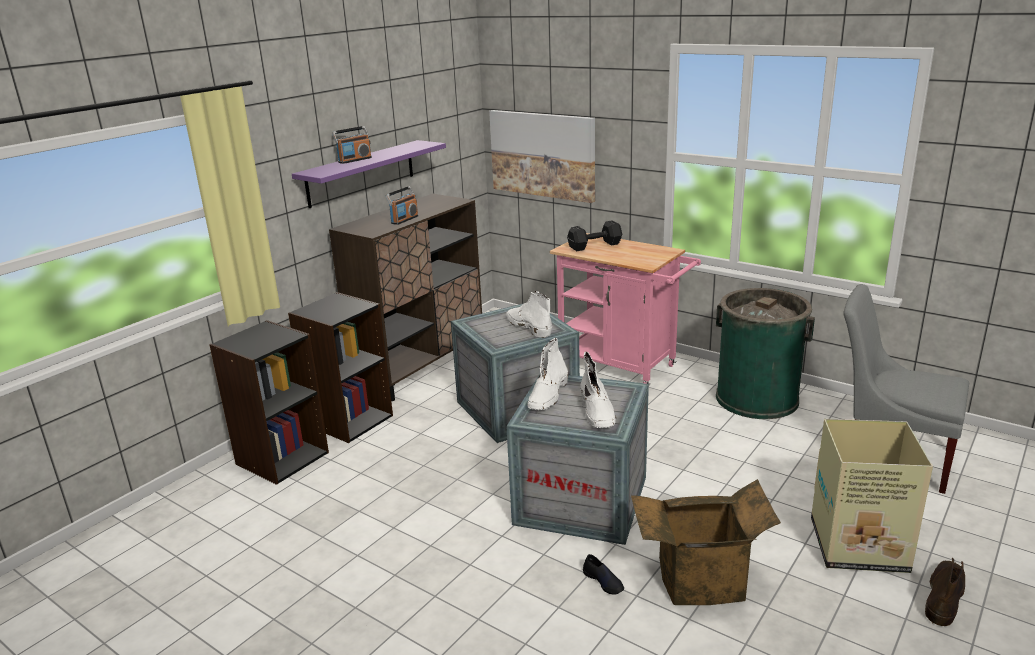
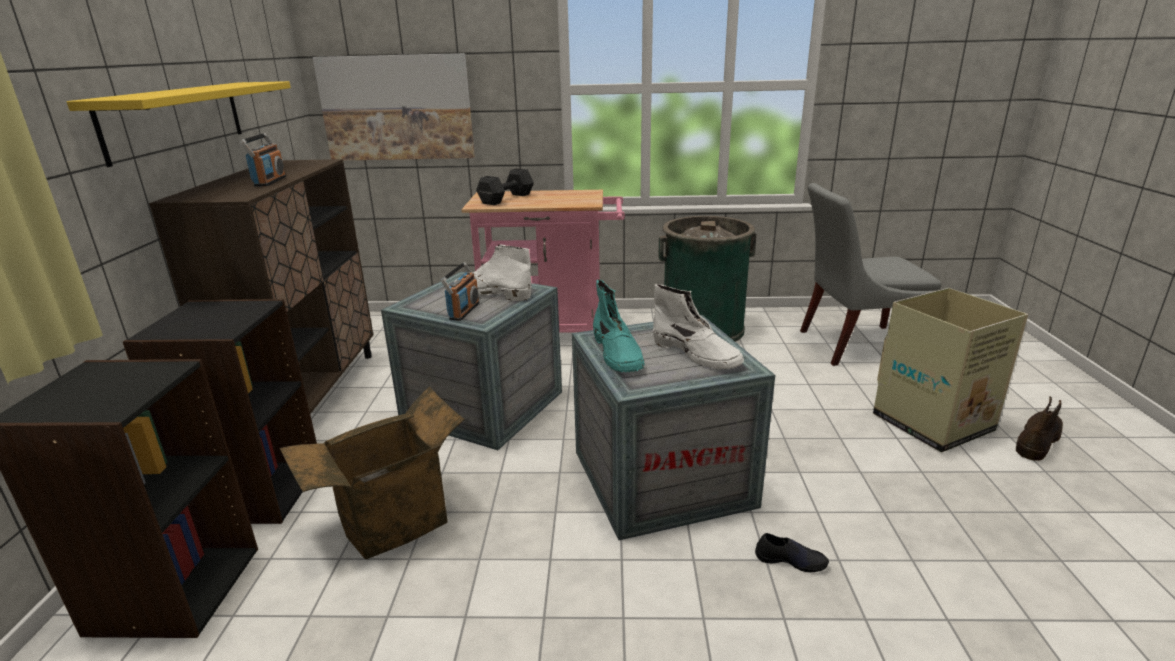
camera: 35 degrees left, 0 degrees up
(354, 160) = (170, 91): radio -> radio (463, 311)
(361, 173) = (176, 119): purple shelf -> yellow shelf
(548, 395) = (618, 354): white boot -> turquoise boot
(700, 582) = (871, 514): cardboard box -> cardboard box (392, 522)
(944, 596) = (1038, 440): brown boot -> brown boot turned 45 degrees clockwise

